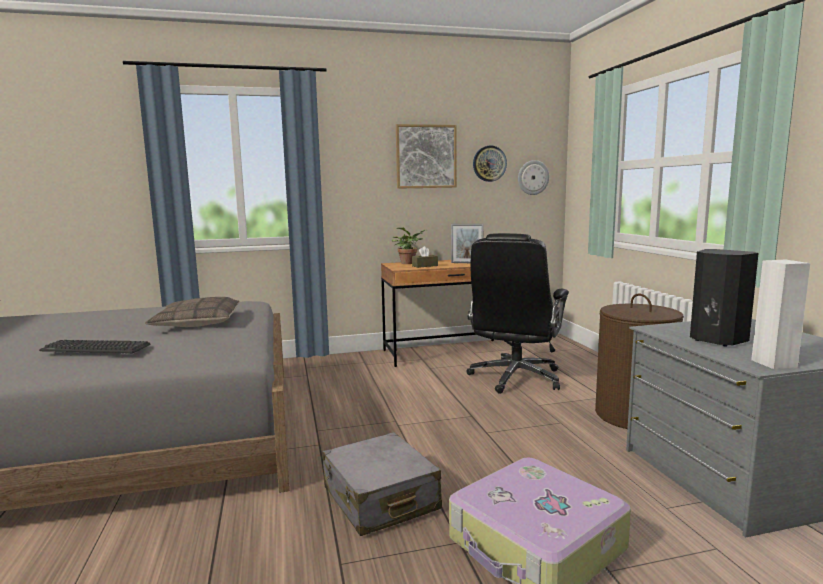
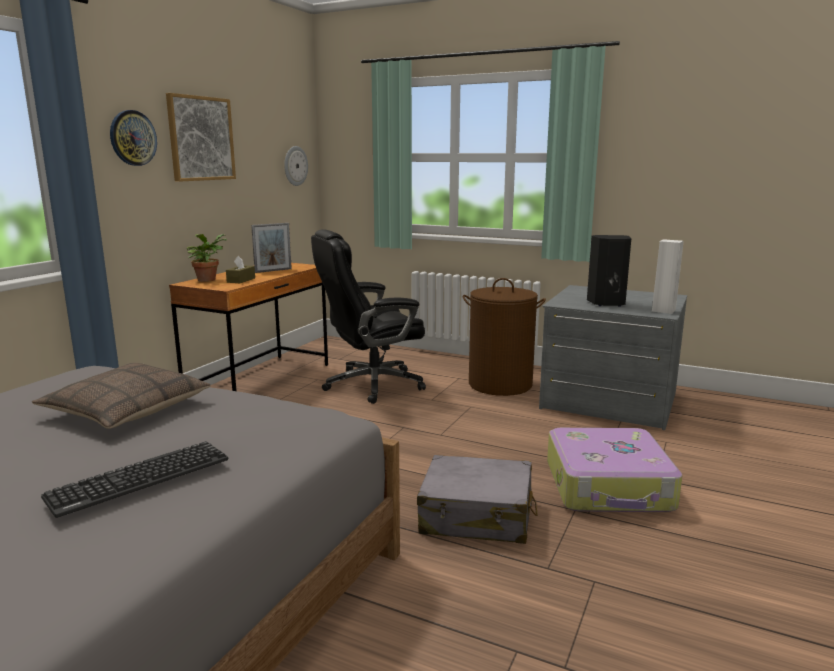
camera: 50 degrees left, 5 degrees up
(489, 163) = (259, 149): wall clock -> wall clock (132, 138)
(515, 378) = (371, 385): black office chair -> black office chair turned 90 degrees clockwise

